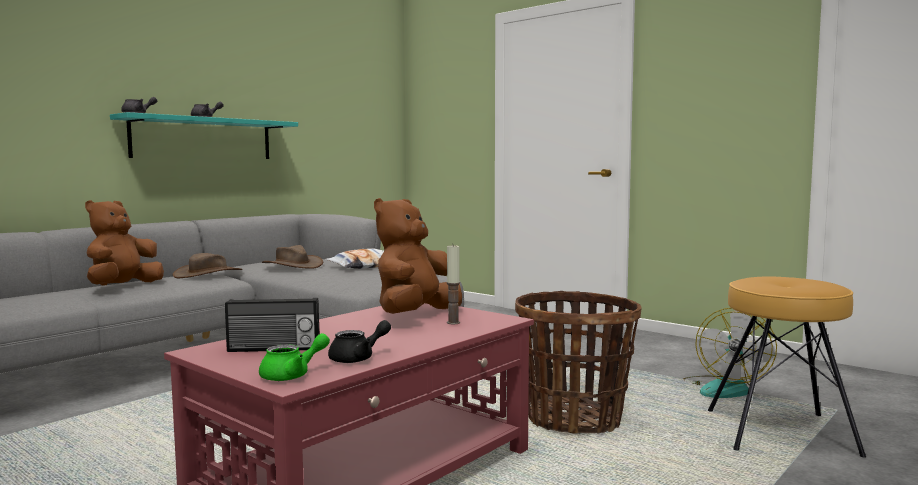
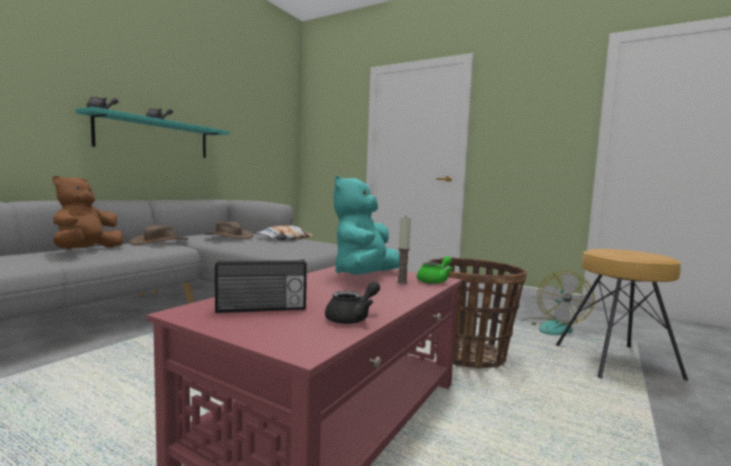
camera: 10 degrees left, 0 degrees up
(292, 375) = (301, 340): green teapot -> green teapot (435, 281)
(415, 315) = (364, 276): brown plush toy -> turquoise plush toy

